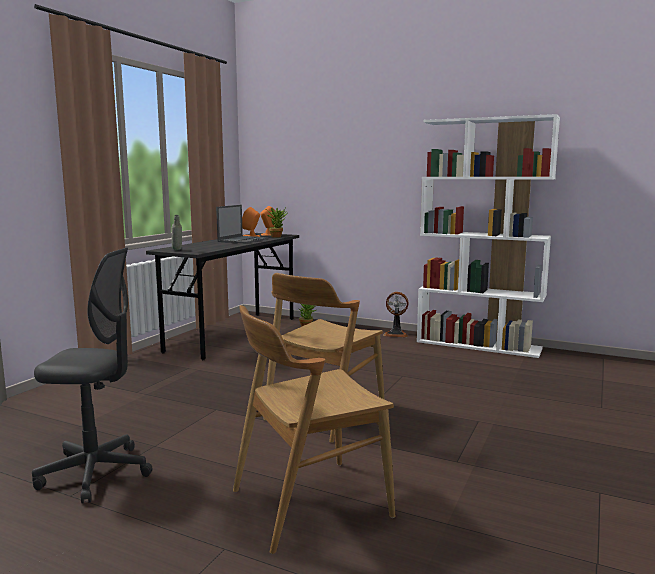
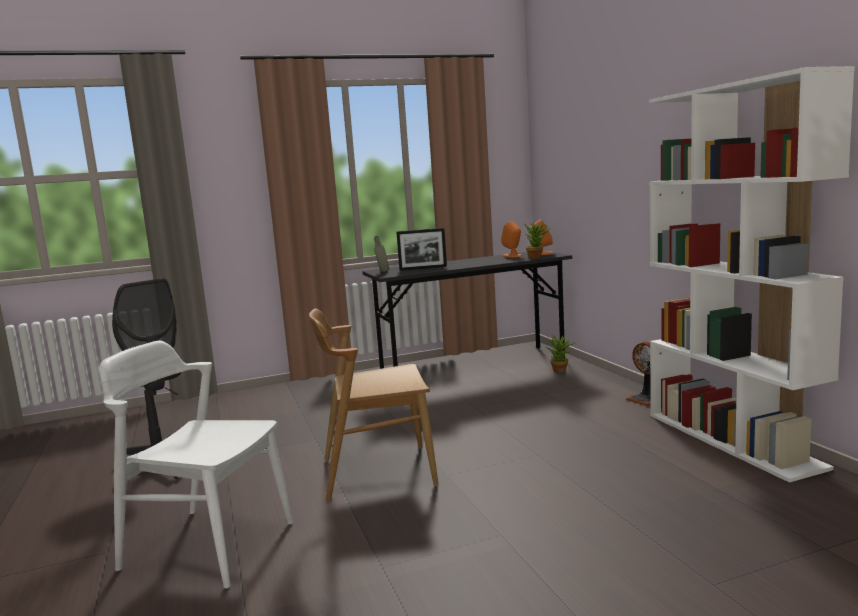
camera: 45 degrees right, 0 degrees up
(206, 246) = (423, 268): none -> picture frame
(243, 240) = (486, 261): laptop -> none
(309, 503) = (208, 545): brown chair -> white chair

